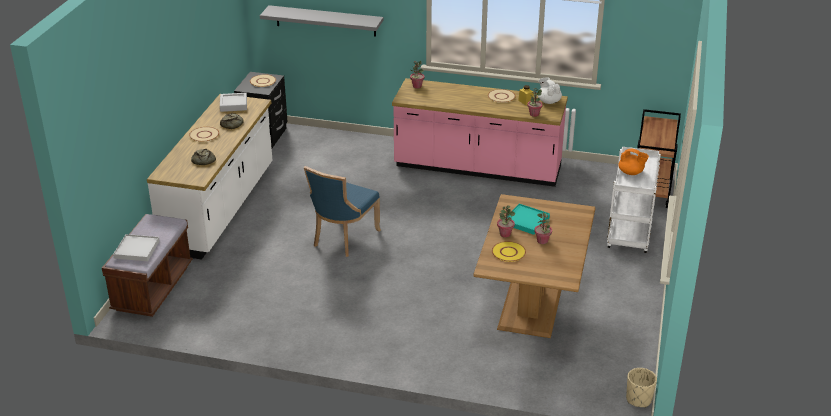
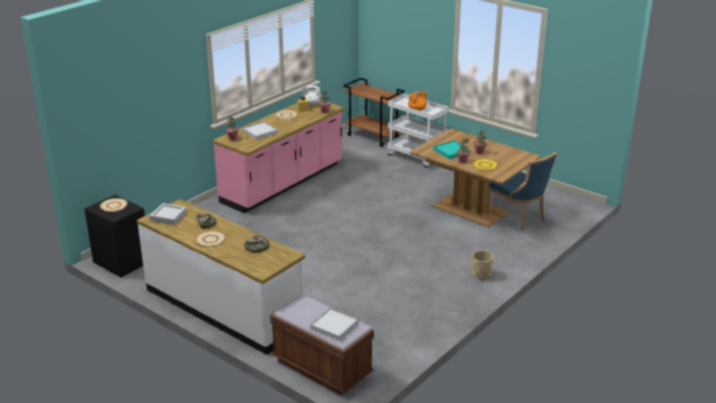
camera: 65 degrees left, 5 degrees down
(325, 21) = (136, 122): grey shelf -> none
(343, 238) = (328, 259): blue chair -> blue chair (518, 218)
(446, 95) = (260, 132): none -> white tray
(638, 399) = (585, 202): beige planter -> beige planter (481, 274)

